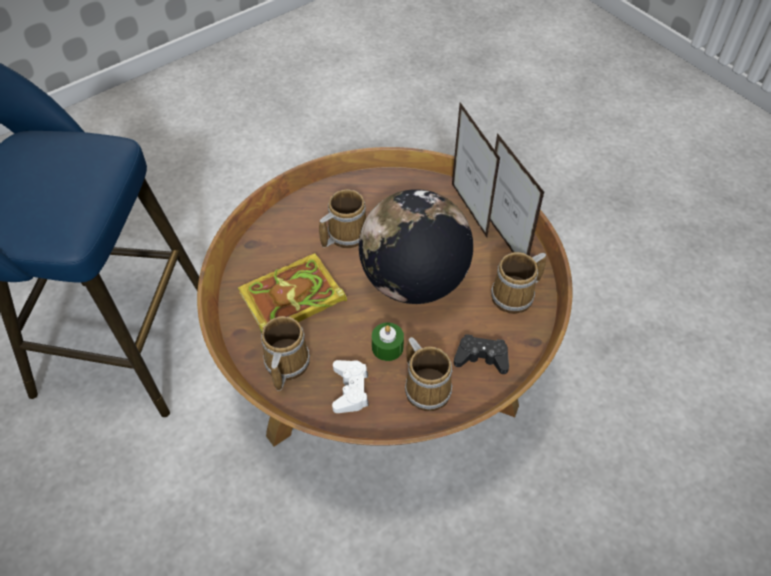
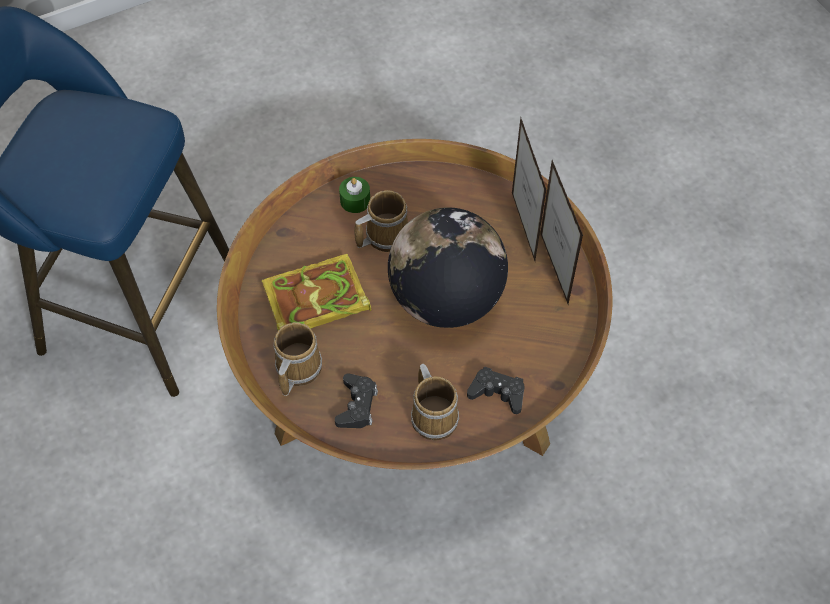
camera: 10 degrees right, 5 degrees up
(350, 389) = (357, 405): white game controller -> black game controller
(387, 347) = (403, 367): green candle -> green candle (355, 200)
(515, 296) = (550, 331): mug -> none

